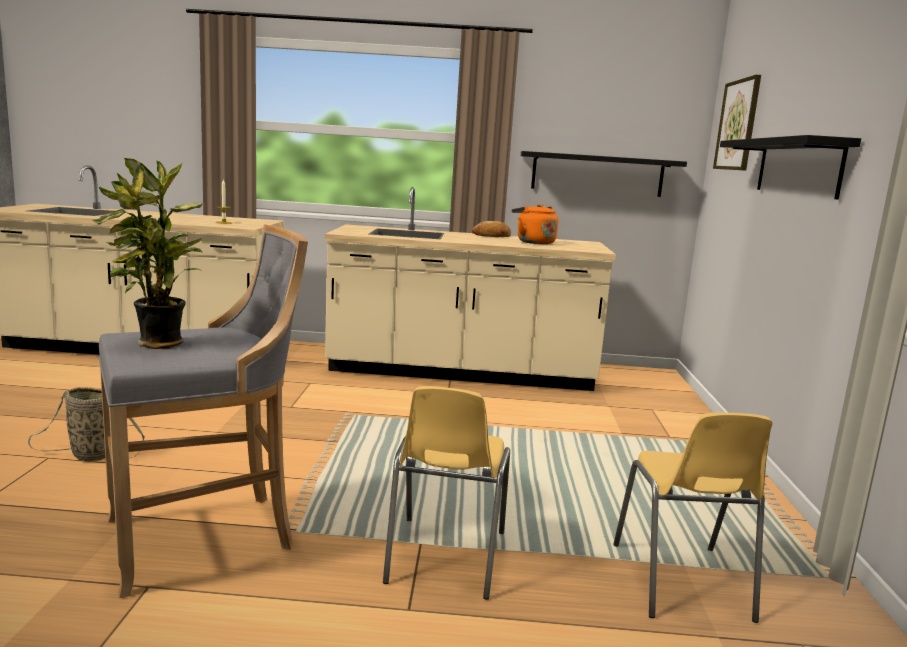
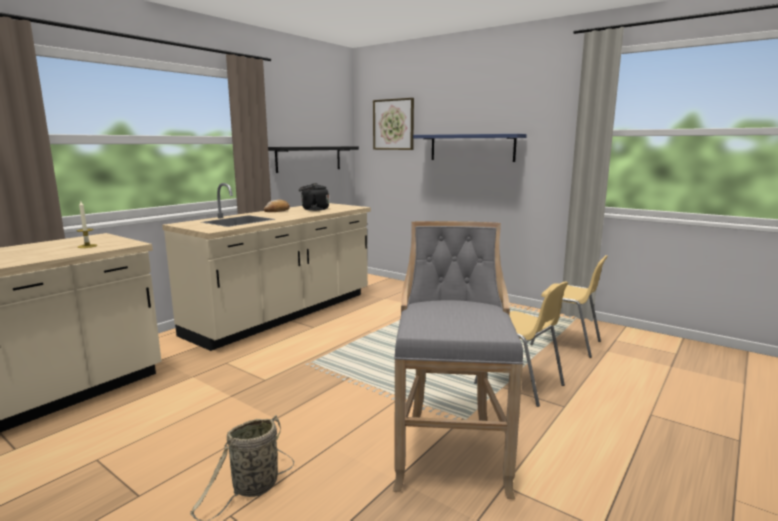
camera: 55 degrees left, 0 degrees up
(158, 344) = (450, 324): potted plant -> none
(533, 242) = (313, 209): orange kettle -> black kettle
(798, 167) = (471, 147): black shelf -> blue shelf

